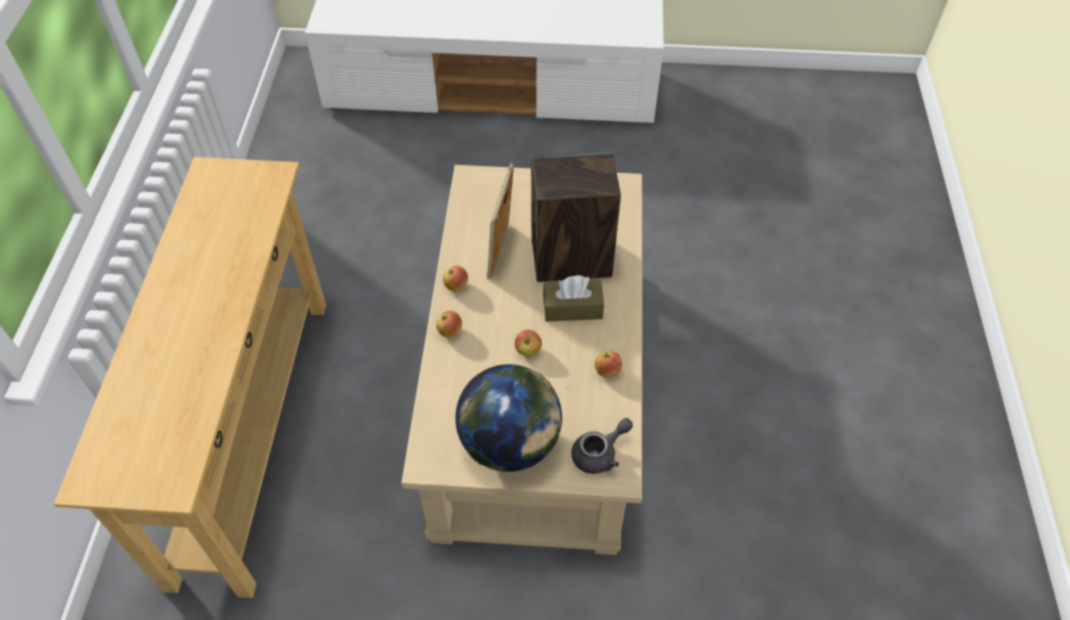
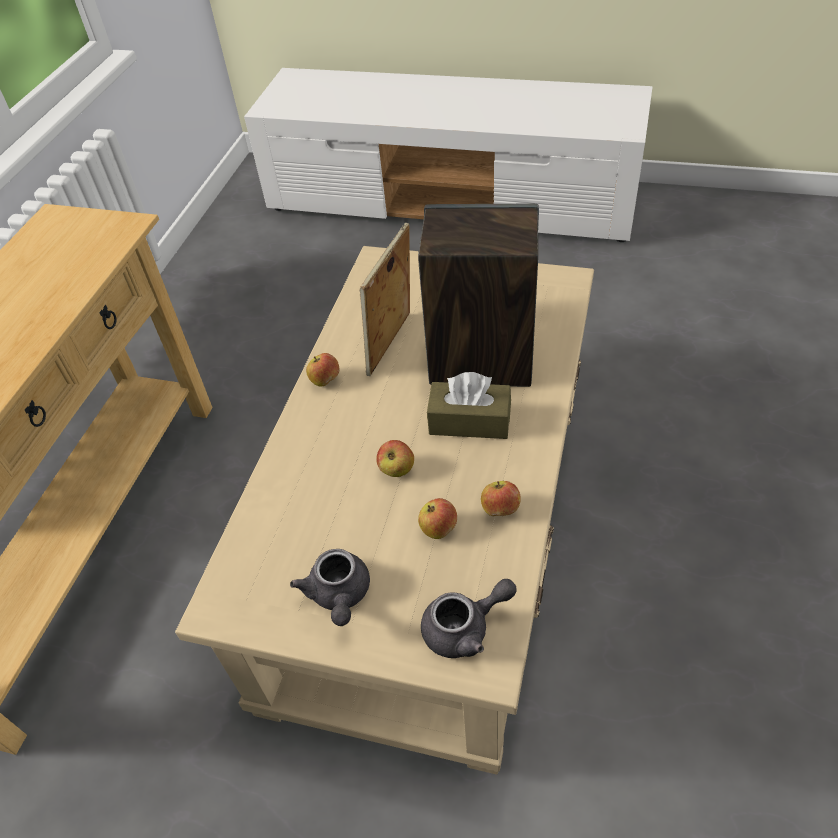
camera: 15 degrees right, 5 degrees down
(449, 331) = (301, 435): apple -> apple (438, 529)
(510, 444) = (339, 596): globe -> grey teapot

